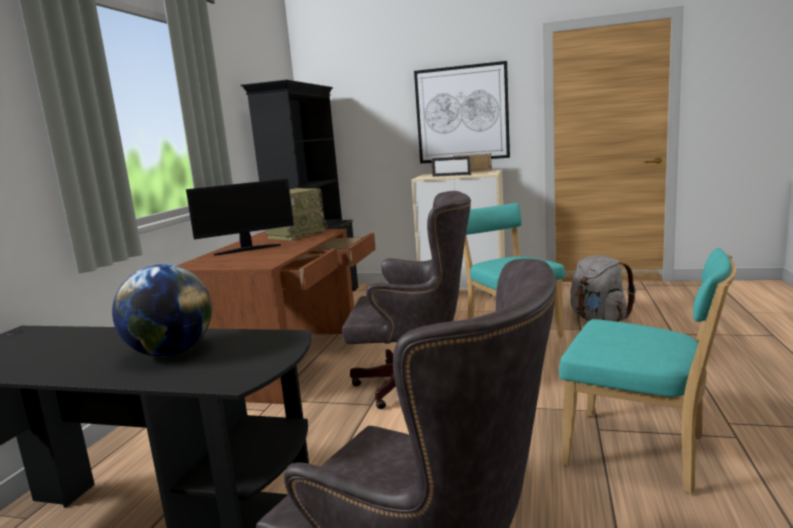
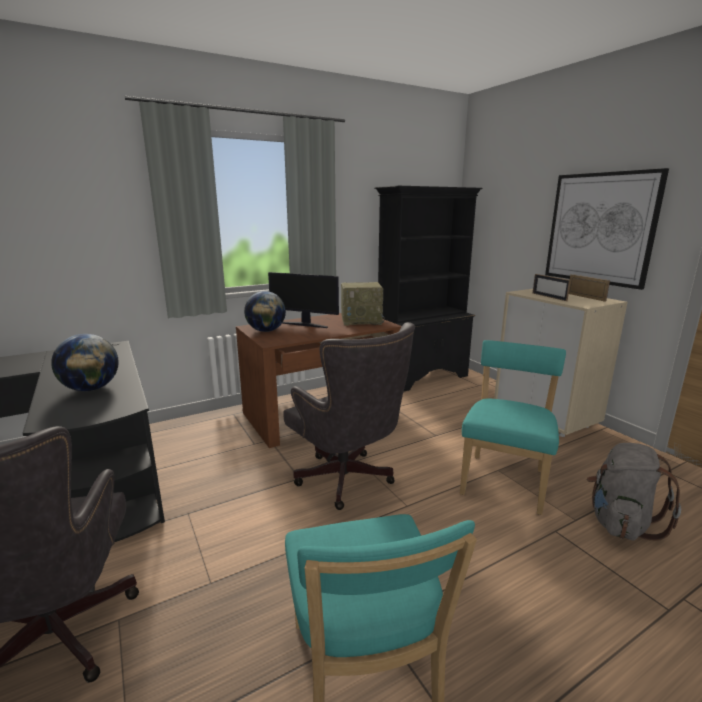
camera: 45 degrees right, 5 degrees up
(221, 262) = (266, 331): none -> globe

